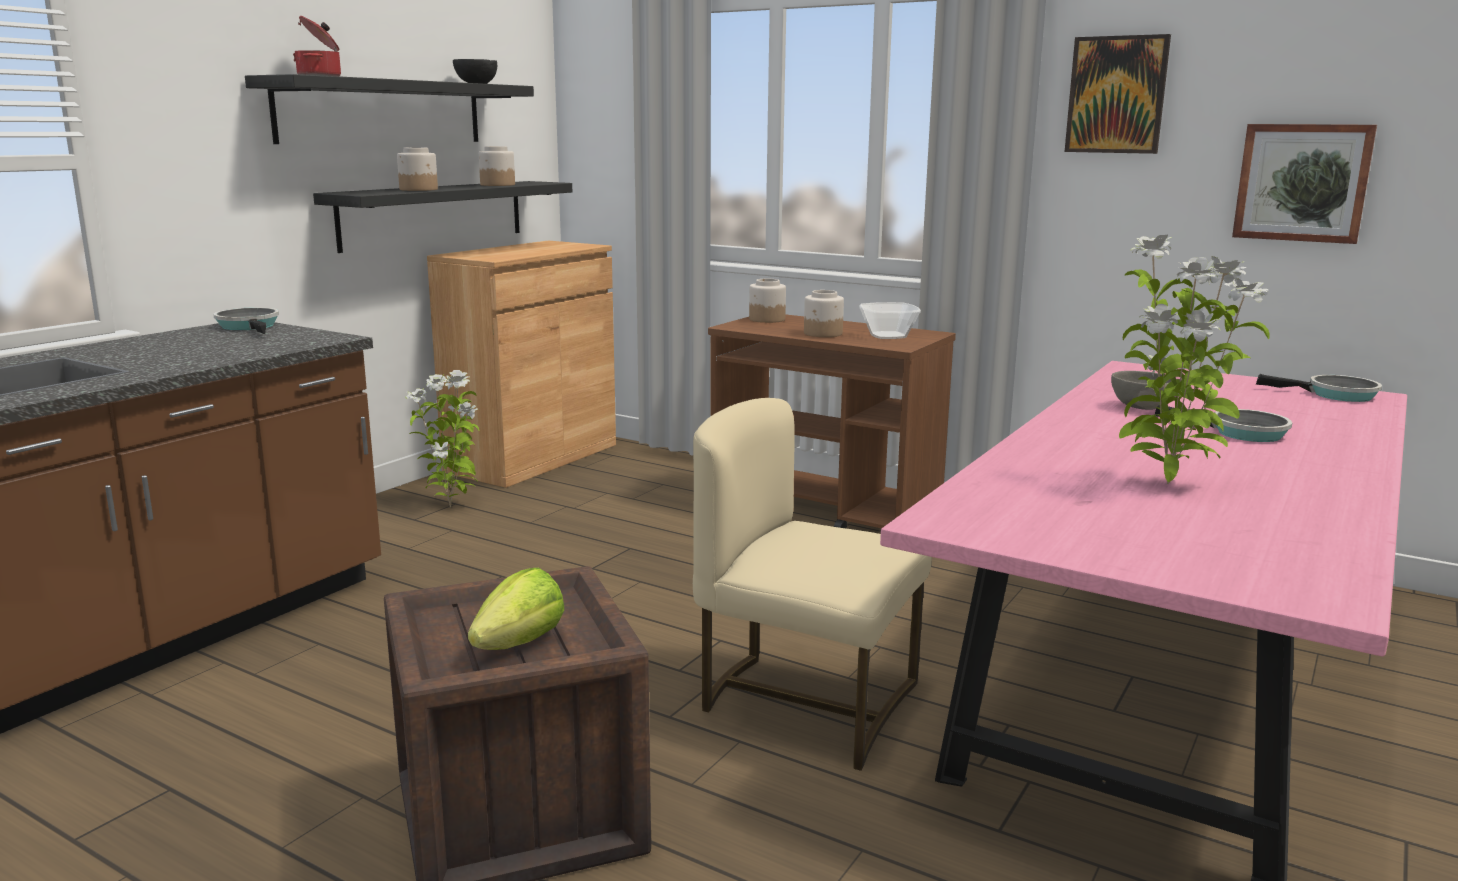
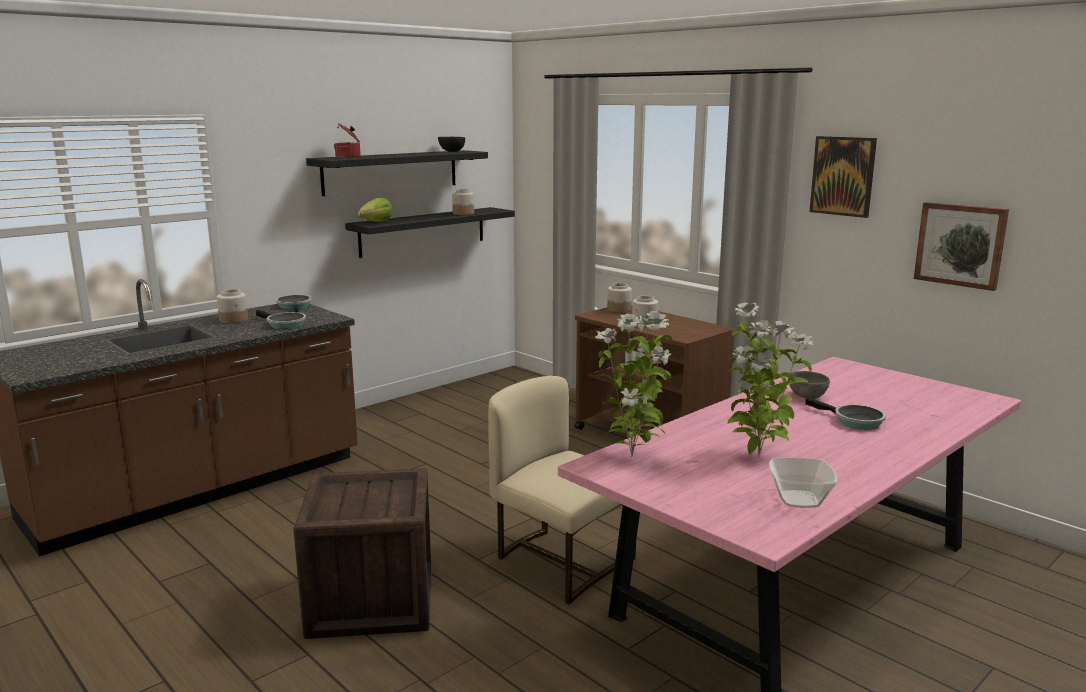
camera: 15 degrees right, 0 degrees up
(419, 189) = (409, 220): jar -> jar (234, 320)
(452, 506) = (418, 415): potted plant -> potted plant (633, 456)
(520, 643) = (366, 508): lettuce -> lettuce (377, 222)
(532, 458) = (482, 386): brown cabinet -> none
(889, 336) = (686, 329): bowl -> bowl (800, 500)
(1335, 395) = (963, 396): frying pan -> frying pan (284, 324)

